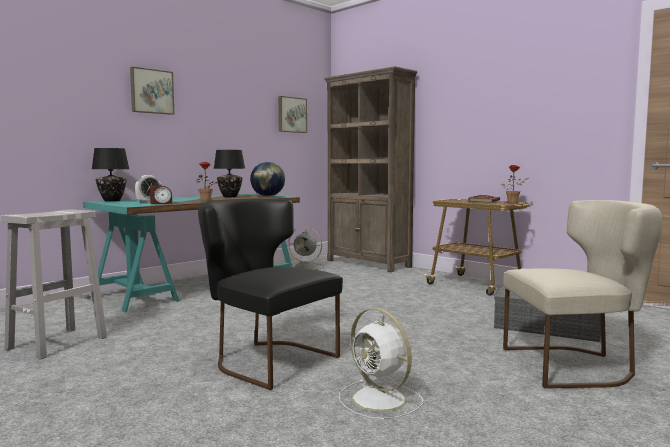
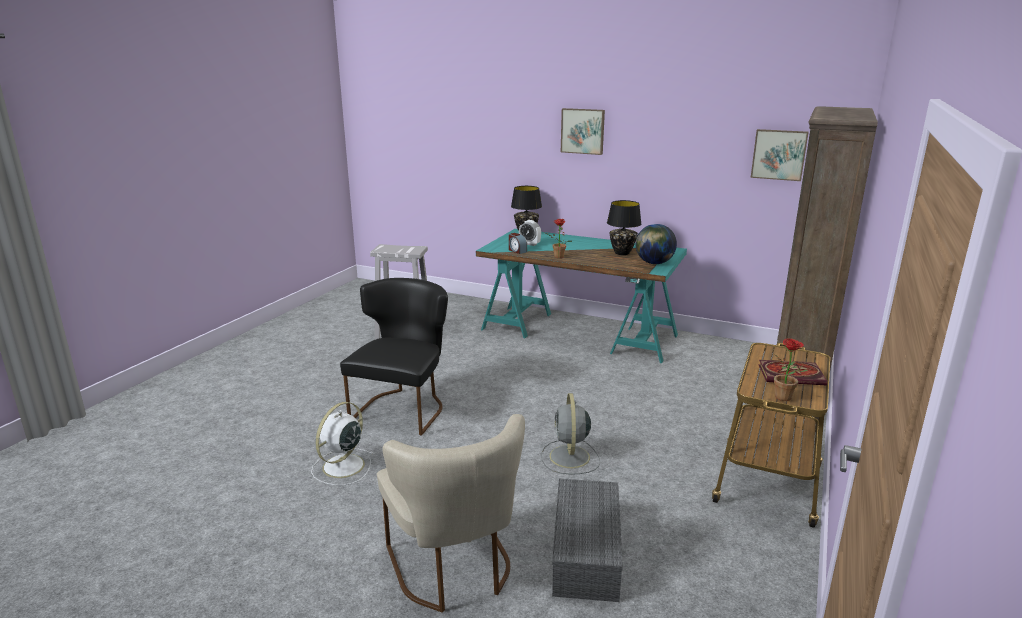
camera: 70 degrees right, 15 degrees up
(306, 267) = (723, 357): grey fan -> grey fan (569, 458)

